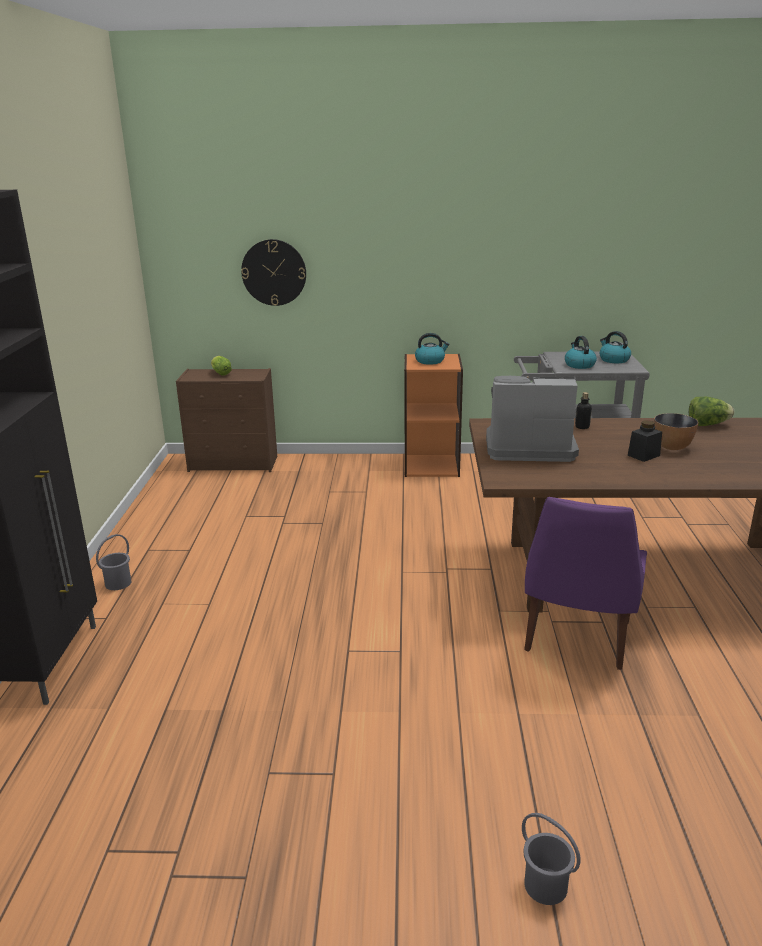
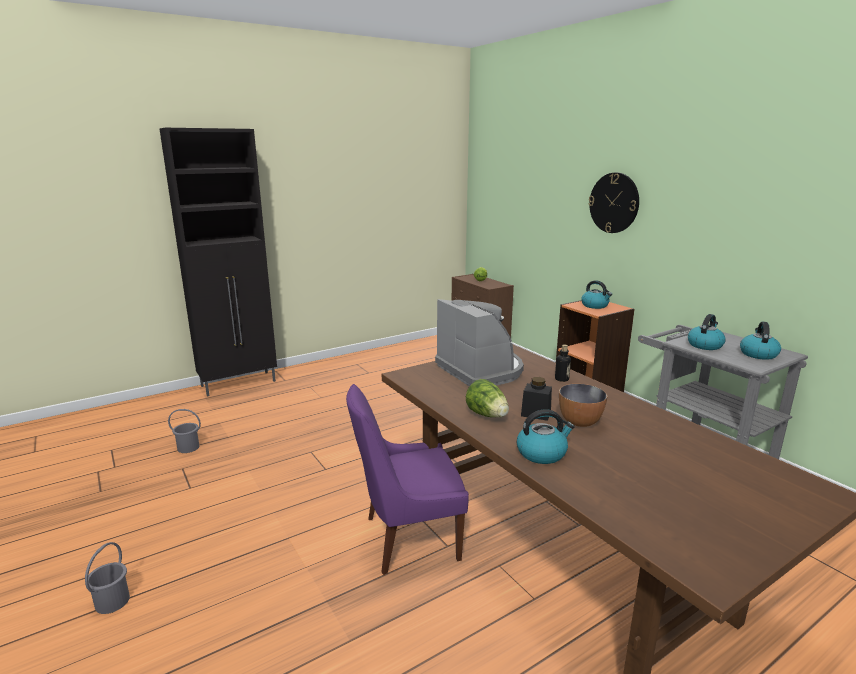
camera: 55 degrees right, 5 degrees down
(117, 583) = (317, 370): grey bucket -> grey bucket (188, 447)
(274, 272) = (526, 214): wall clock -> wall clock (614, 203)
(707, 425) = (679, 429): lettuce -> lettuce (487, 415)
(715, 474) = (542, 453): none -> kettle

